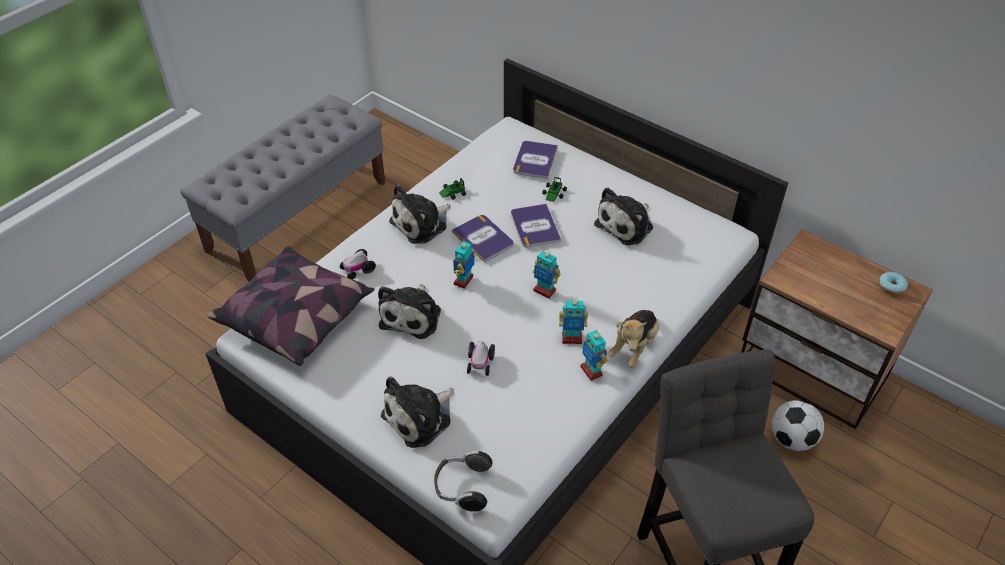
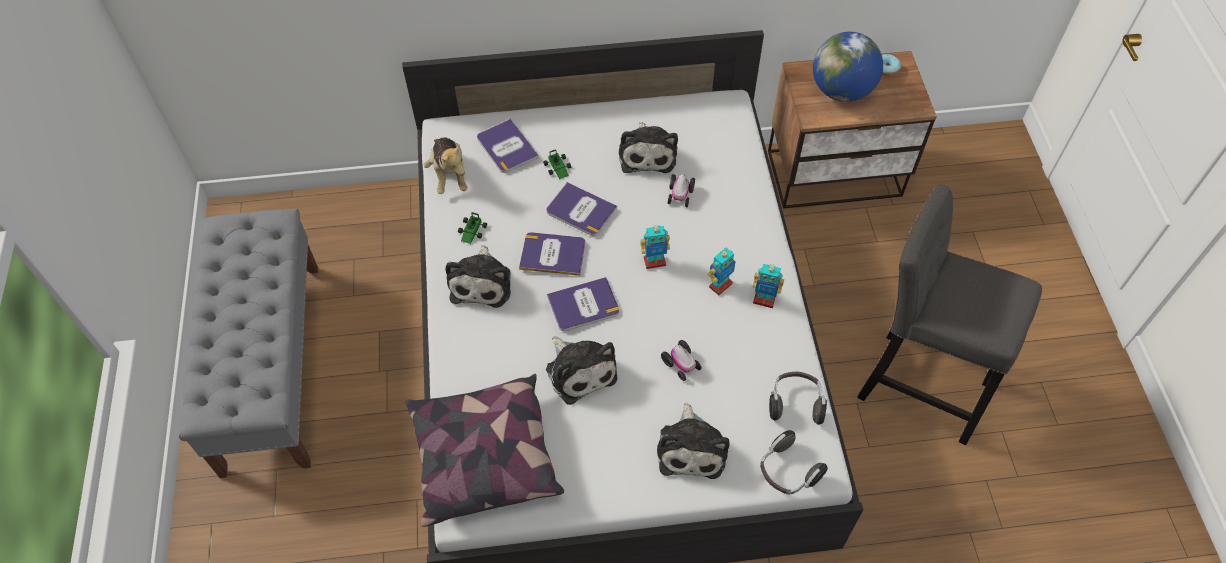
camera: 45 degrees left, 10 degrees up
(358, 269) = (482, 369): toy car -> toy car (680, 195)
(464, 281) = (583, 305): toy robot -> book
(526, 451) = (795, 403): none -> headphones
(634, 347) = (770, 255): plush toy -> plush toy (449, 175)
(792, 439) = (874, 238): football -> none
(828, 276) = (841, 90): none -> globe

